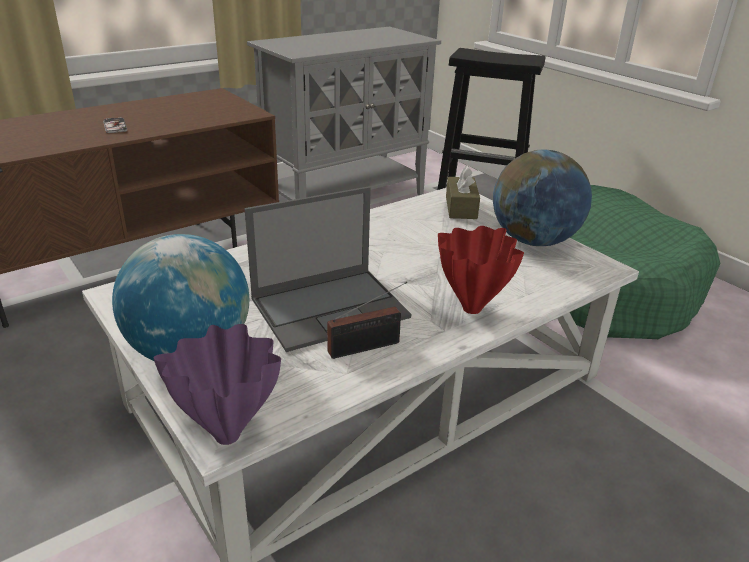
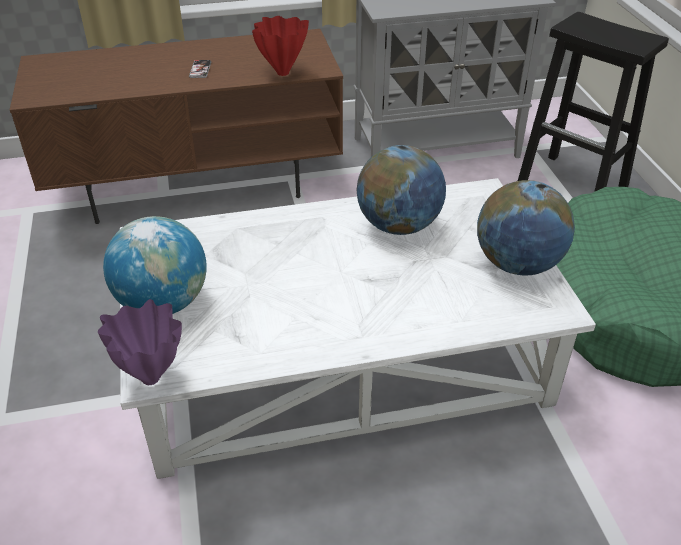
camera: 25 degrees right, 10 degrees up
(331, 307) = (287, 290): laptop -> none
(368, 347) = (291, 335): radio -> none
(401, 232) = (399, 225): none -> globe
(461, 207) = (477, 208): brown tissue box -> none
(471, 309) = (399, 323): red vase -> red vase (281, 73)

